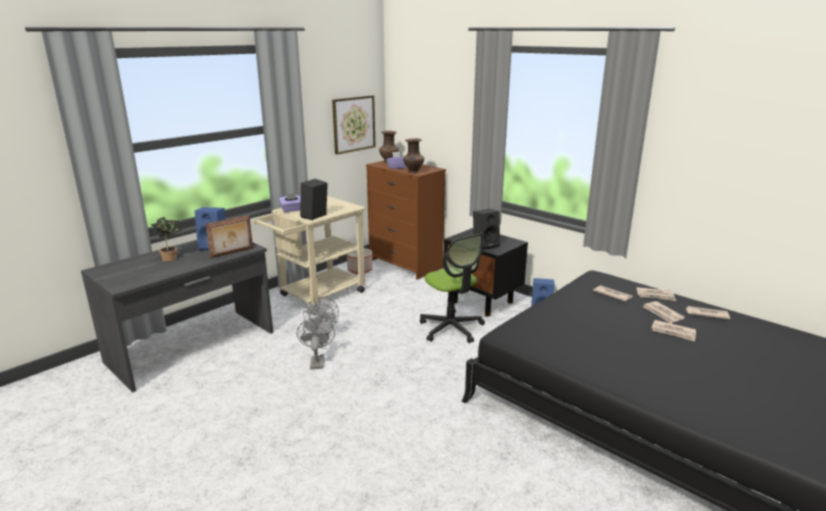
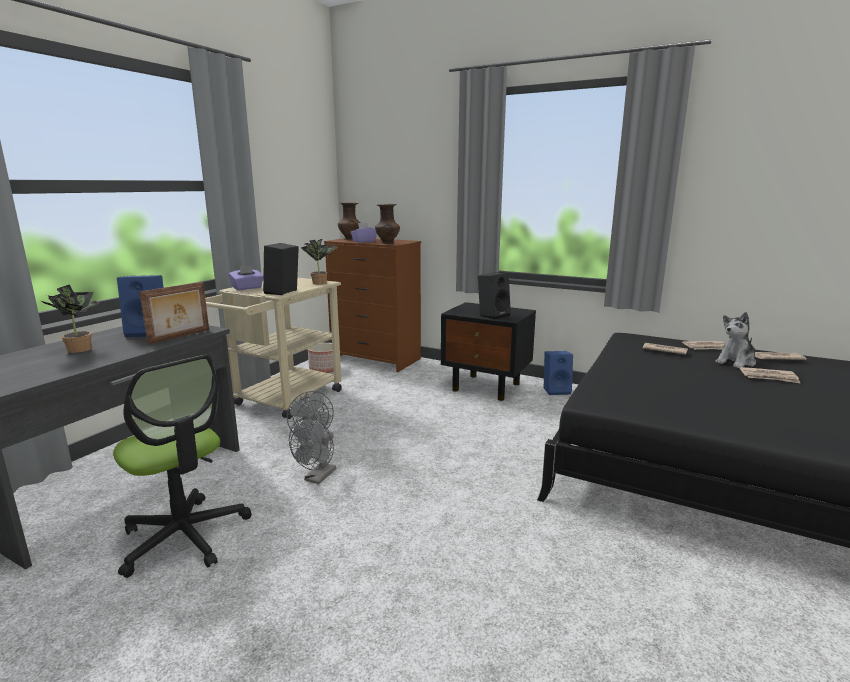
camera: 15 degrees left, 5 degrees down
(317, 361) = (317, 478): grey fan -> grey fan turned 135 degrees counterclockwise
(350, 207) = (321, 282): none -> potted plant
(353, 124) = (306, 194): picture -> none
(451, 328) = (469, 417): office chair -> office chair (185, 536)
(662, 314) = (736, 362): newspaper -> plush toy

